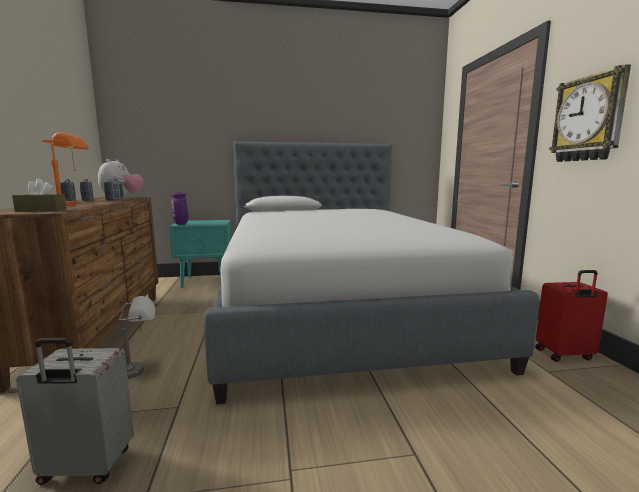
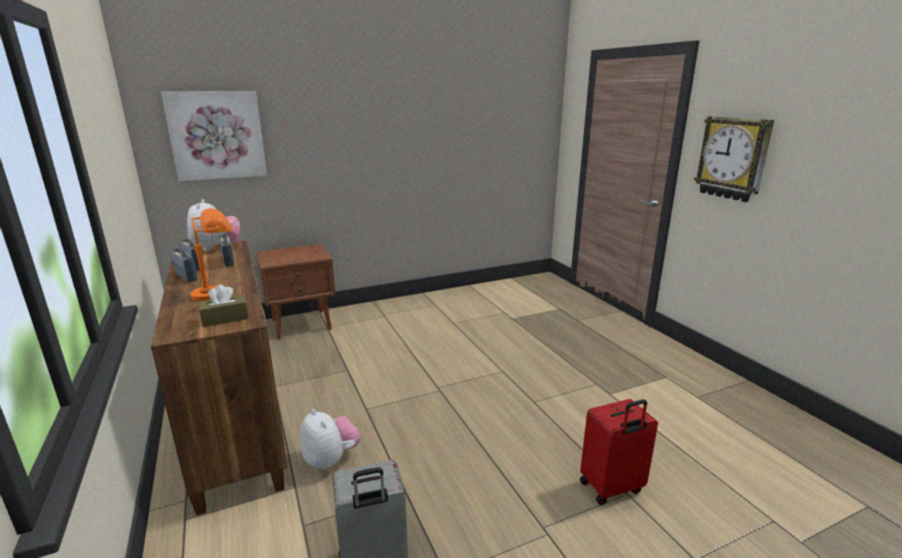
camera: 15 degrees left, 10 degrees up
(140, 369) = (331, 459): grey table lamp -> plush toy
(157, 130) = (217, 135): none -> picture
(181, 224) = (270, 261): purple vase -> none
(206, 281) = (302, 324): turquoise nightstand -> brown nightstand
(335, 307) = (479, 347): bed -> none
(564, 355) = (705, 377): red suitcase -> red suitcase (612, 488)

